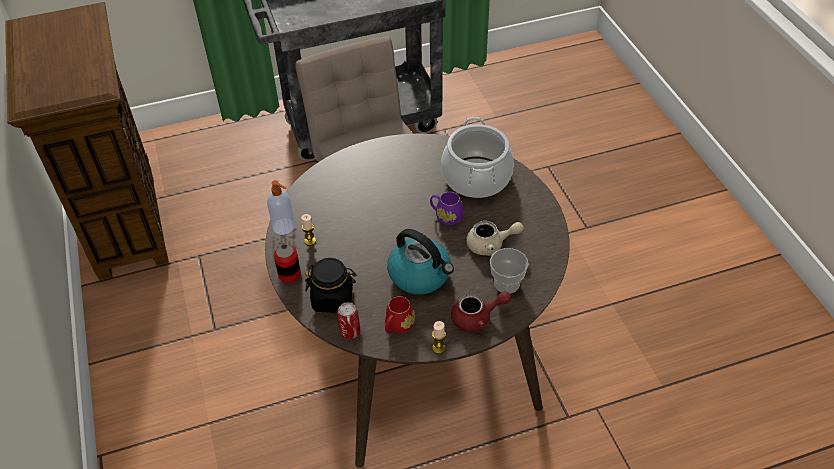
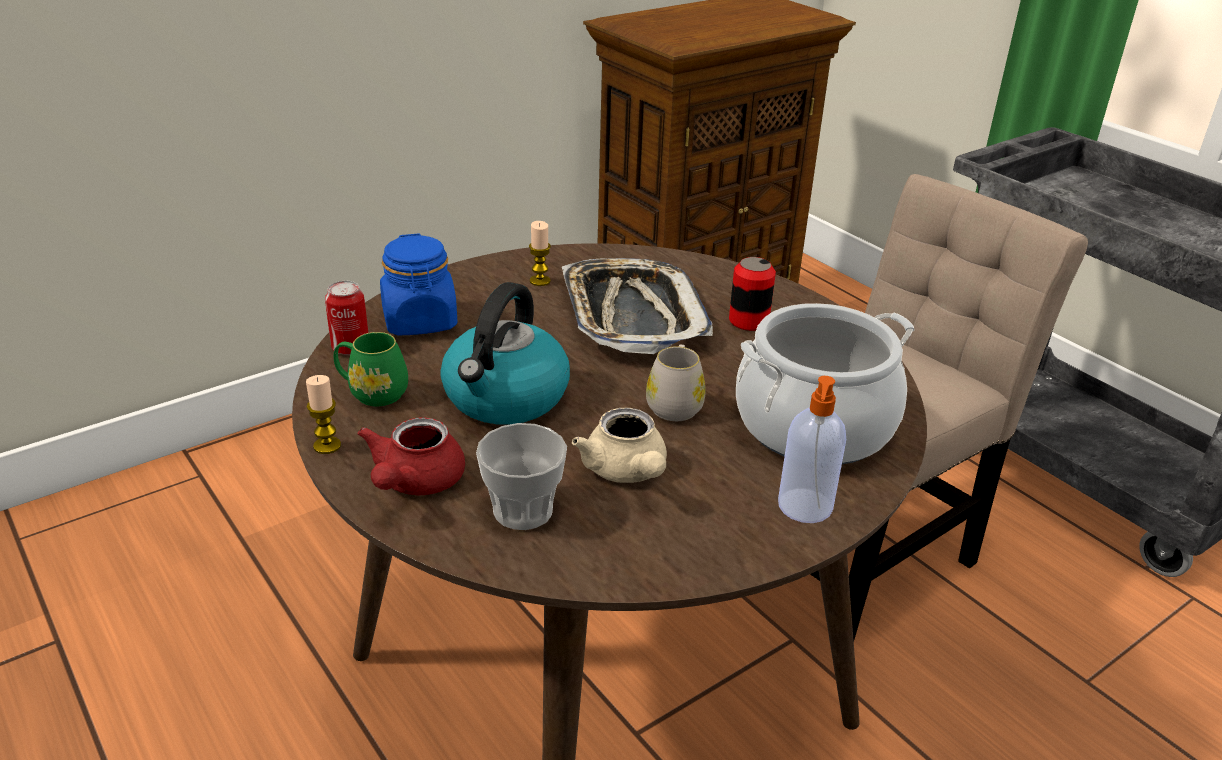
camera: 70 degrees right, 15 degrees down
(284, 227) = (559, 256): soap dispenser -> soap dispenser (804, 507)
(289, 274) = (460, 277): can -> can (748, 321)
(333, 298) = (420, 321): black jar -> blue jar
(362, 212) = (632, 315): none -> tray
(397, 326) = (372, 392): red mug -> green mug
(446, 216) = (675, 404): purple mug -> white mug
(477, 318) = (414, 483): red teapot -> red teapot turned 45 degrees clockwise

